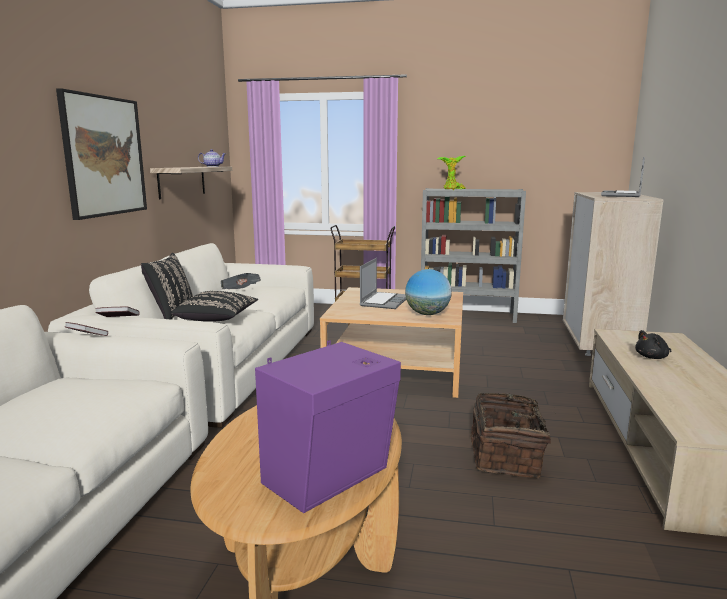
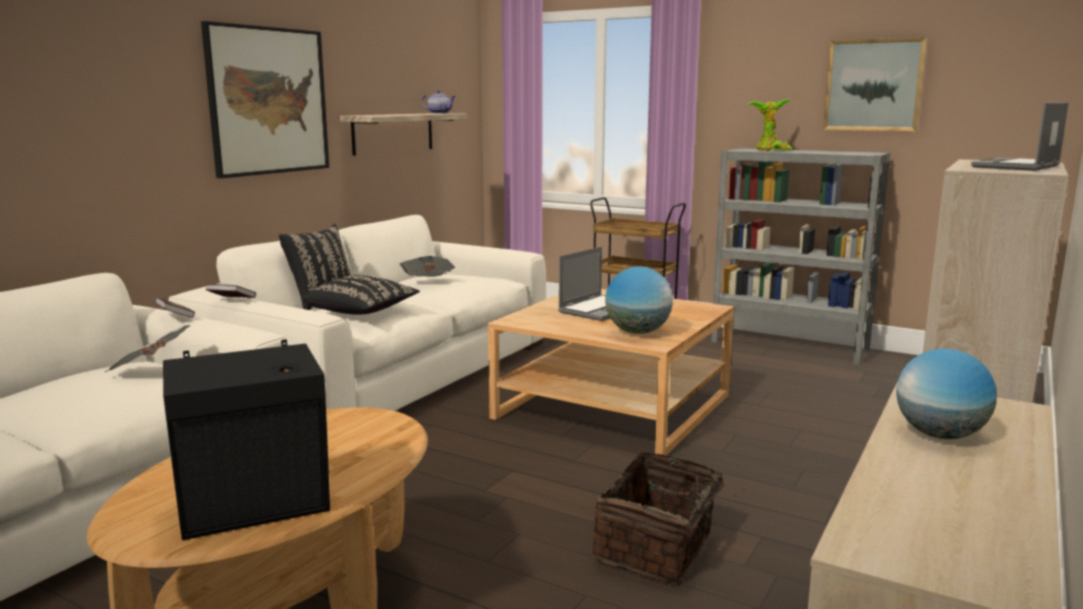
camera: 20 degrees right, 0 degrees up
(94, 383) = (150, 369): none -> newspaper
(331, 477) = (258, 509): purple speaker -> black speaker
(510, 147) = (873, 85): none -> picture
(652, 357) = (940, 435): black plush toy -> globe

